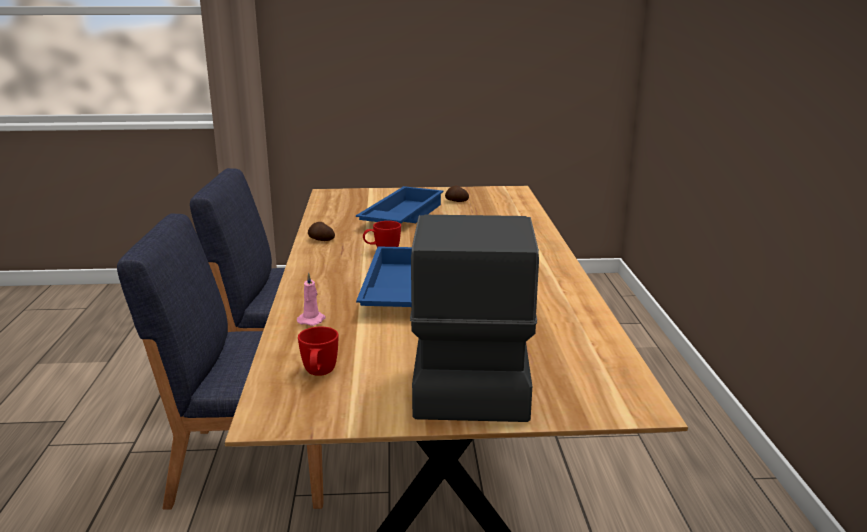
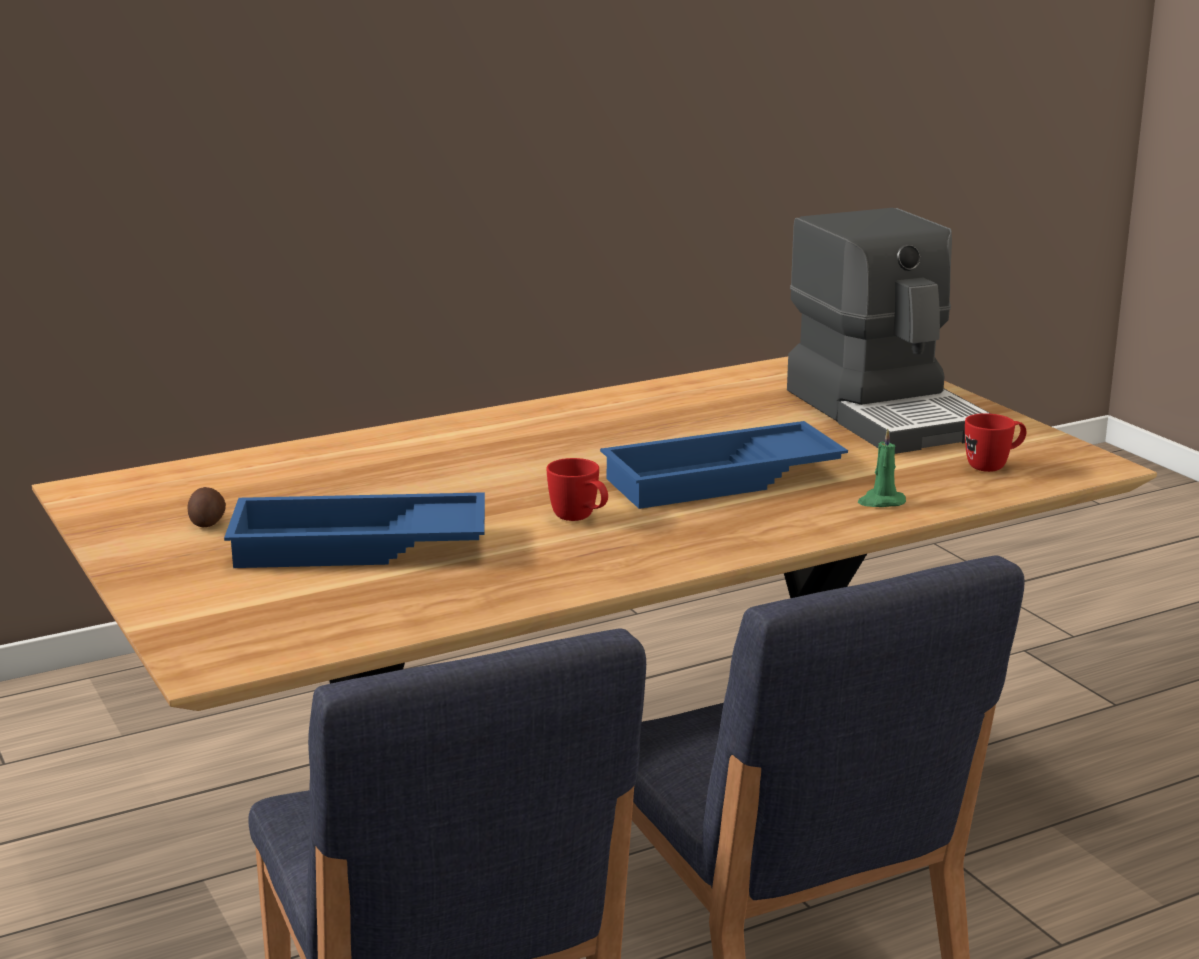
camera: 115 degrees left, 0 degrees up
(312, 320) = (881, 502): pink candle -> green candle
(321, 240) = (568, 579): potato -> none
(468, 373) = (887, 412): coffee machine -> coffee machine turned 90 degrees counterclockwise

